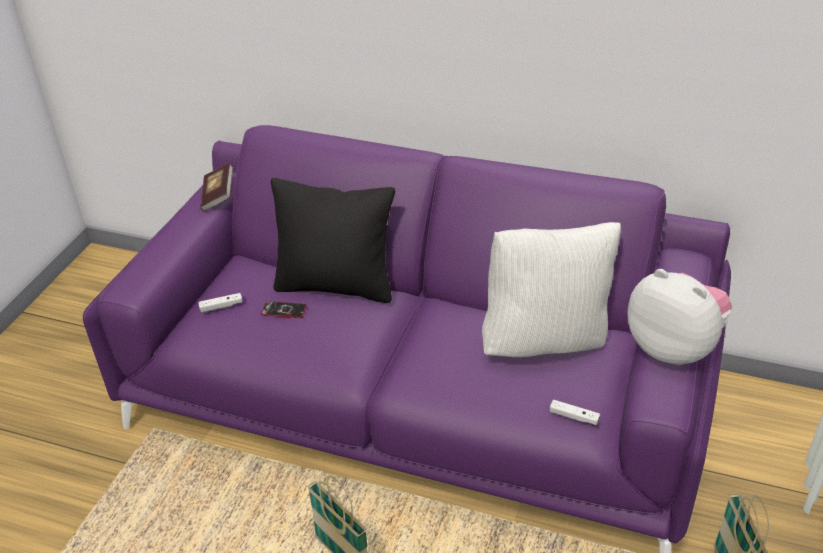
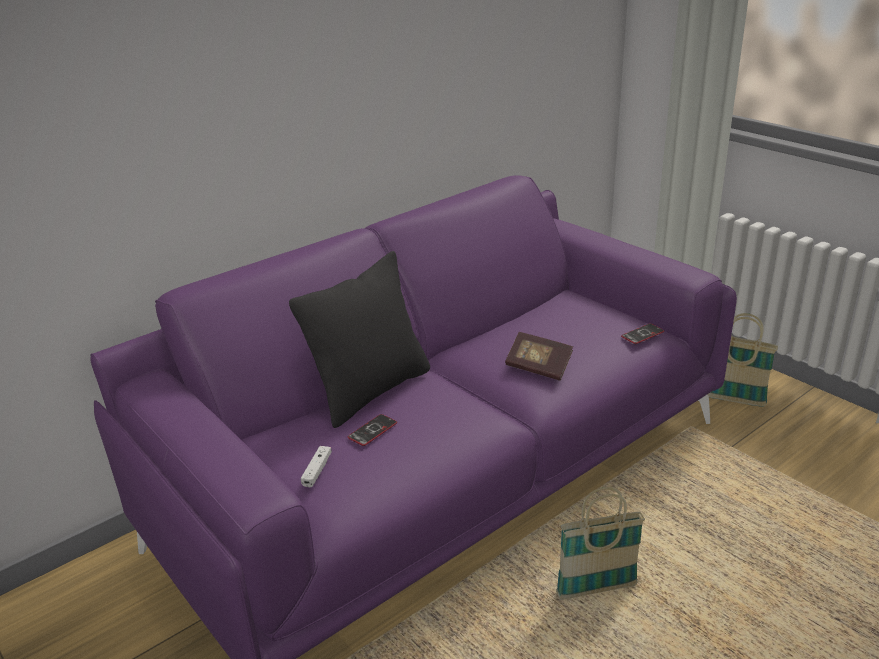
camera: 60 degrees left, 10 degrees down
(218, 196) = (173, 392): book -> book (538, 367)
(546, 341) = (551, 317): white pillow -> none
(574, 417) = (642, 334): white game controller -> phone
(674, 347) = (640, 254): plush toy -> none

